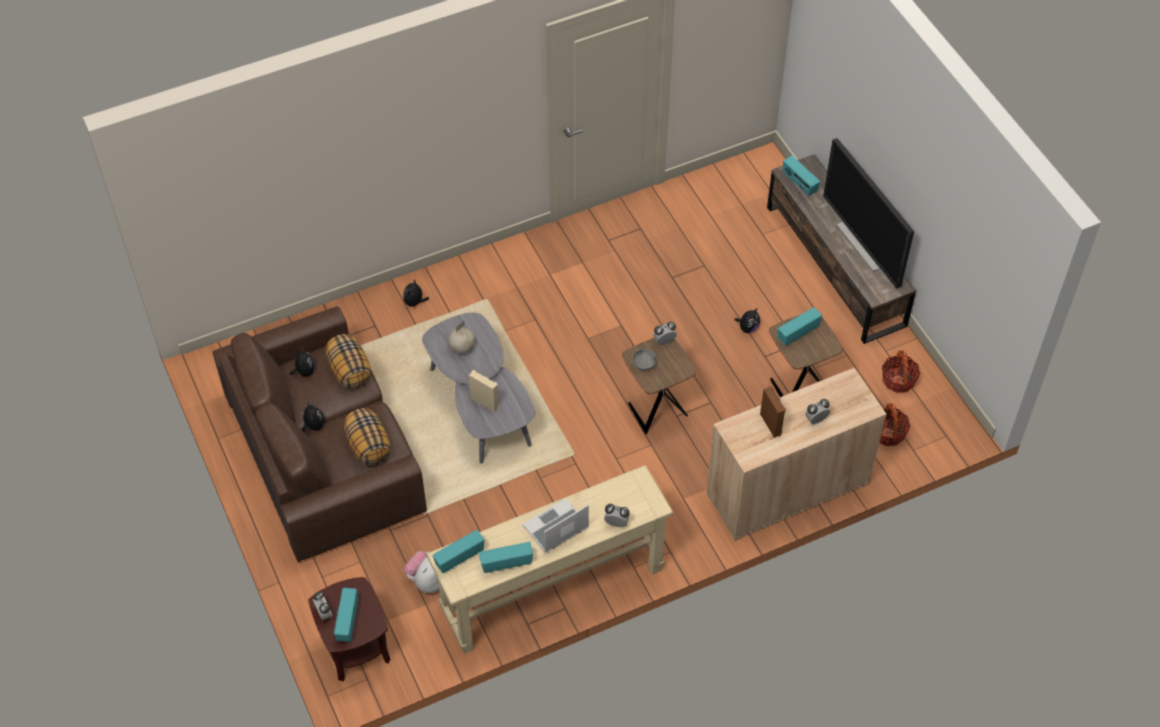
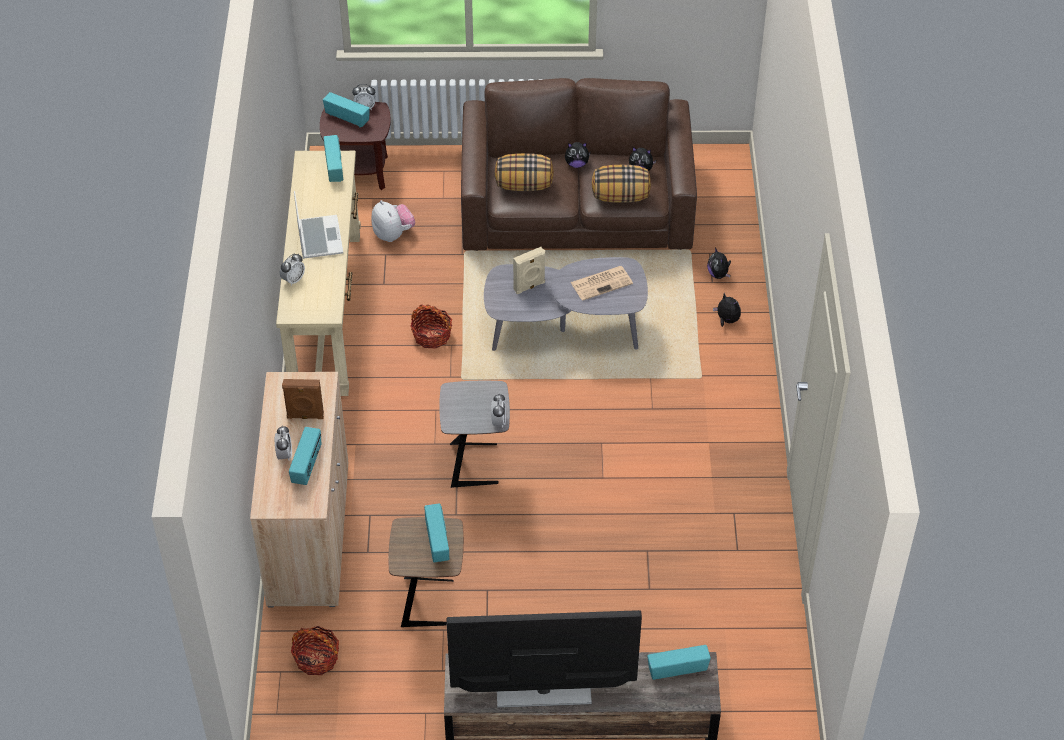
camera: 115 degrees right, 5 degrees down
(461, 348) = (602, 283): globe -> newspaper
(506, 563) = (307, 195): radio -> radio (307, 466)
(643, 364) = (479, 393): grey bowl -> none
(655, 409) = (476, 464): brown side table -> grey side table
(748, 328) = (535, 591): plush toy -> plush toy (718, 274)
(898, 380) = (378, 705): basket -> basket (431, 336)

